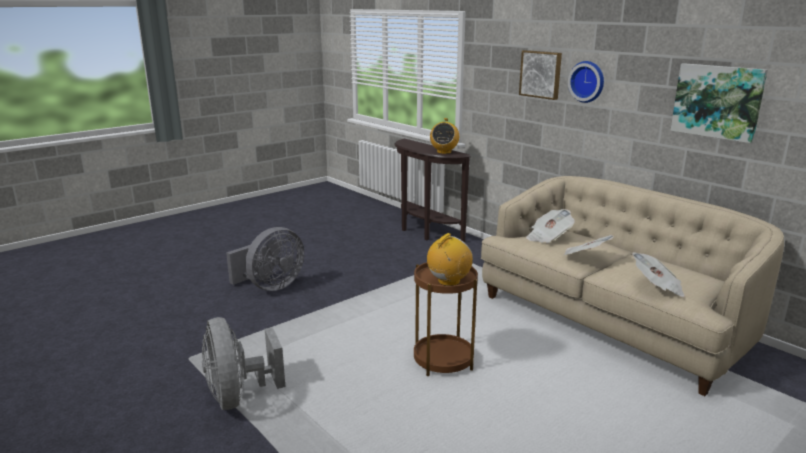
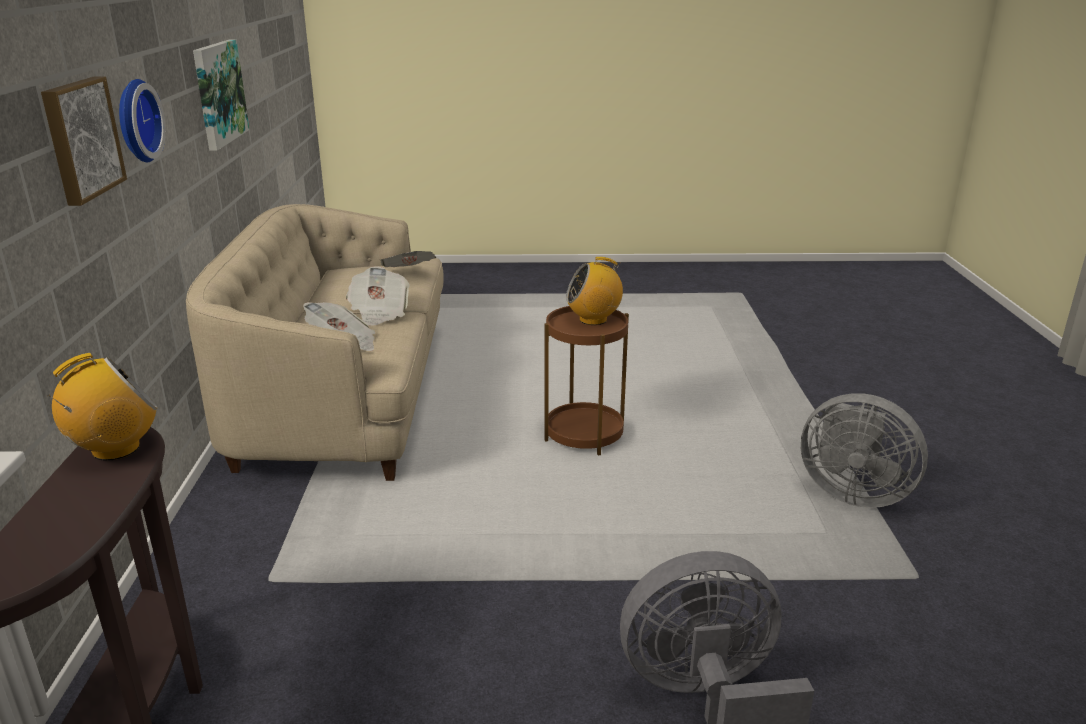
camera: 140 degrees left, 5 degrees up
(238, 396) = (852, 492): grey fan -> grey fan turned 105 degrees clockwise

